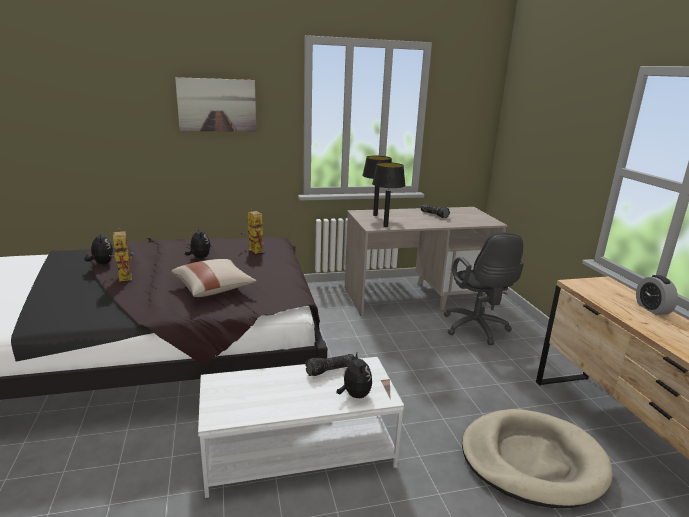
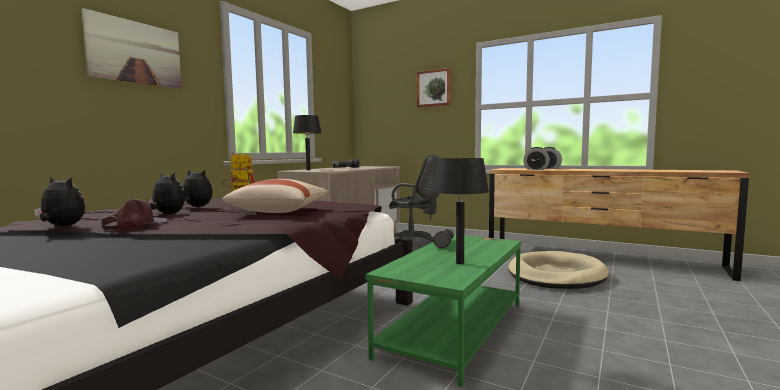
camera: 45 degrees left, 15 degrees down
(123, 276) = (135, 224): toy robot -> brown cap
(299, 449) = (454, 328): white coffee table -> green coffee table
(354, 395) = (489, 246): plush toy -> plush toy (167, 214)
(385, 226) = (334, 170): black table lamp -> black table lamp (459, 263)
(576, 126) = (434, 88): none -> picture
(613, 306) = (536, 169): none -> alarm clock

